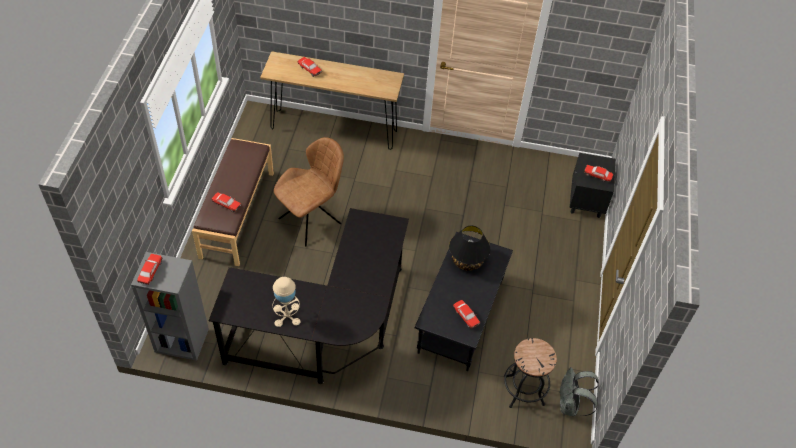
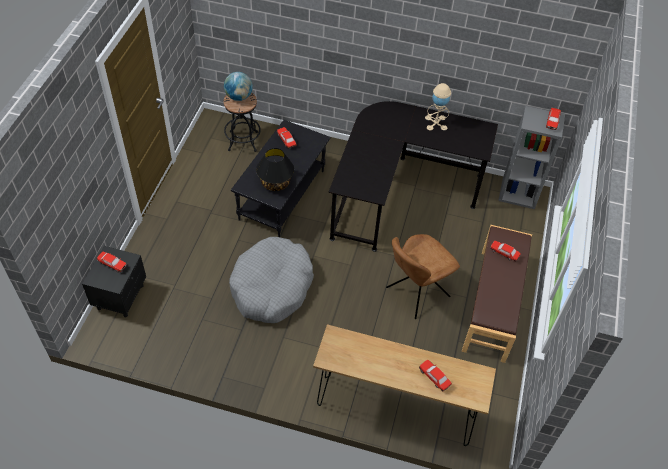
camera: 175 degrees left, 0 degrees up
(451, 218) = (271, 287): none -> grey dog bed
(538, 361) = (239, 97): none -> globe
(570, 405) = (210, 129): grey backpack -> none

